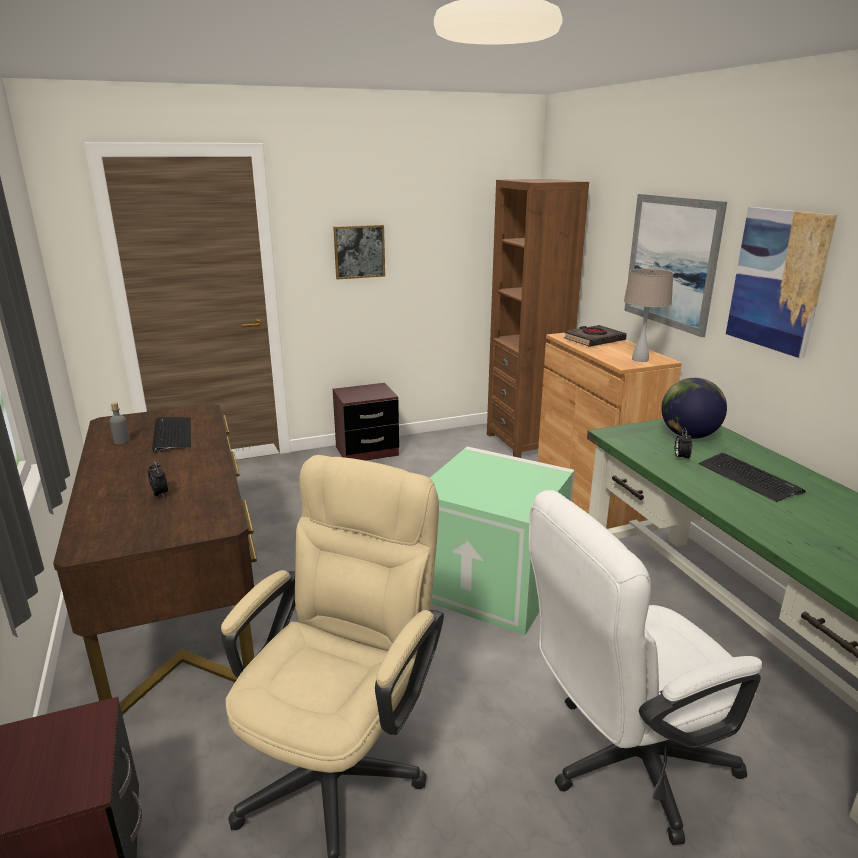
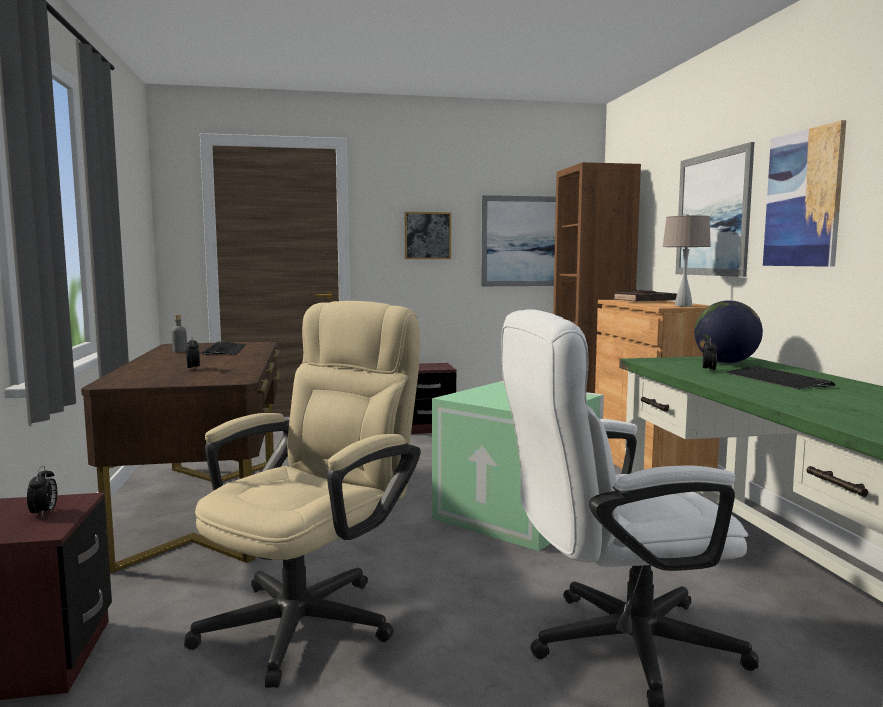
camera: 10 degrees right, 15 degrees down
(68, 750) = (44, 513): none -> alarm clock
(459, 252) = (524, 241): none -> picture

